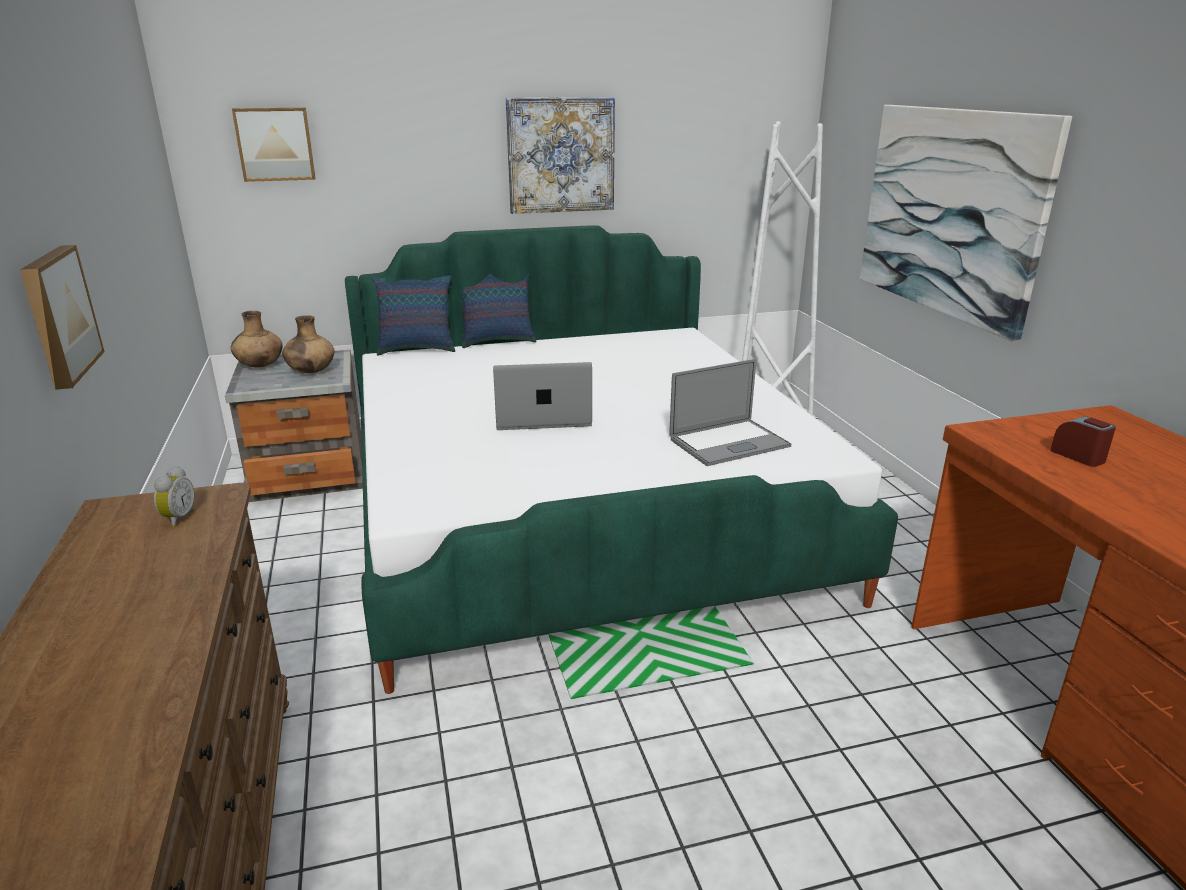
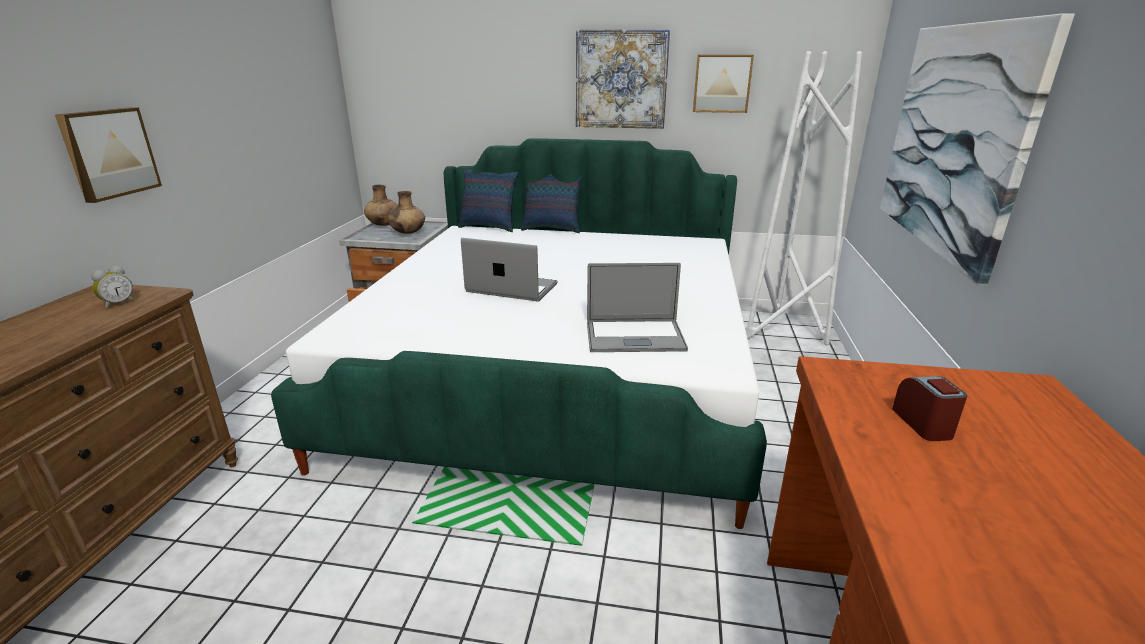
camera: 25 degrees right, 0 degrees up
(275, 144) = (407, 64): picture -> picture (722, 83)

